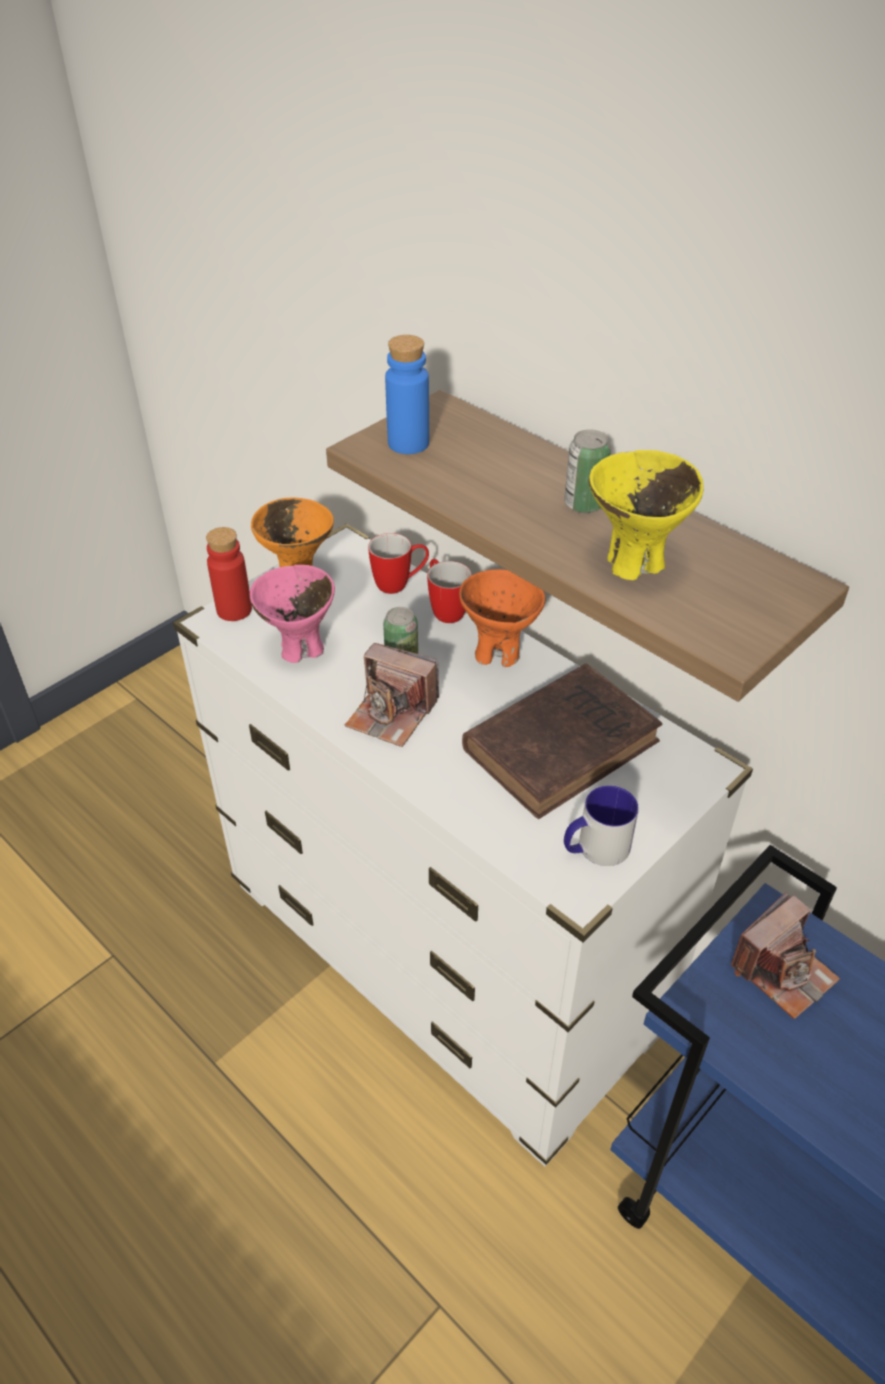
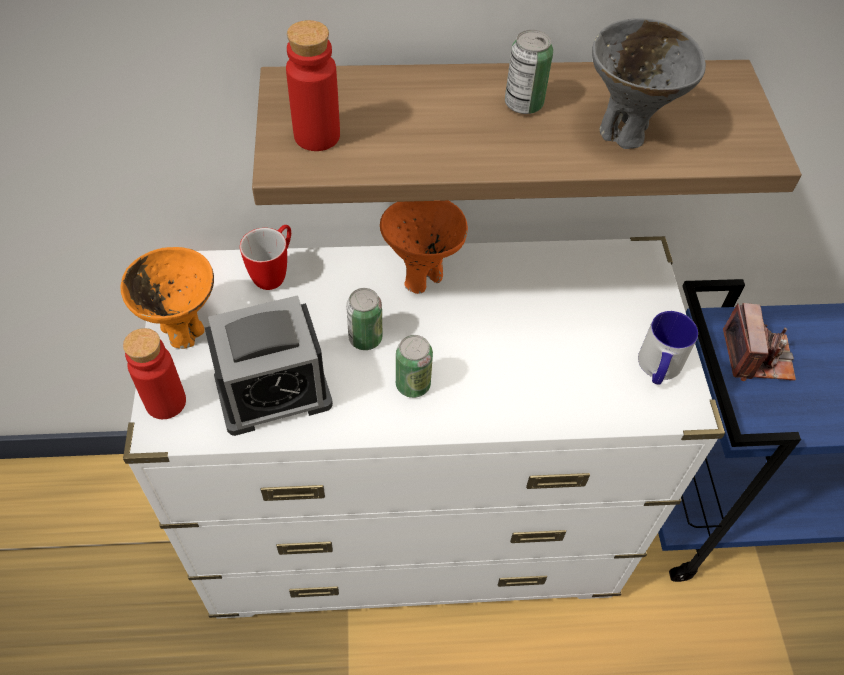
camera: 50 degrees left, 10 degrees up
(300, 650) = (273, 391): pink bowl -> alarm clock
(392, 714) = (413, 385): camera -> can
(408, 443) = (317, 136): blue bottle -> red bottle
(445, 609) = (337, 268): mug -> none
(565, 743) = (549, 309): brown book -> none
(634, 565) = (625, 132): yellow bowl -> grey bowl

